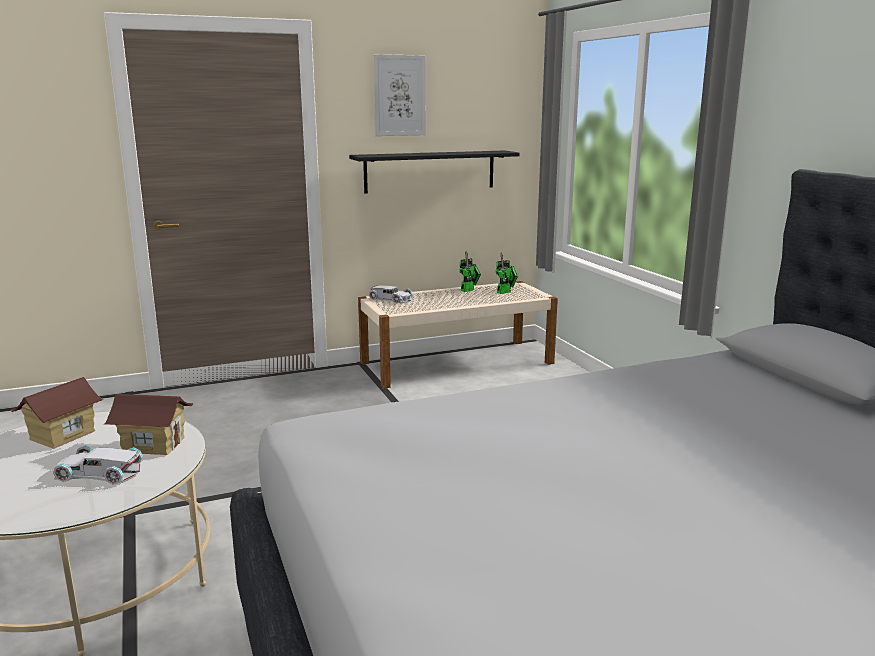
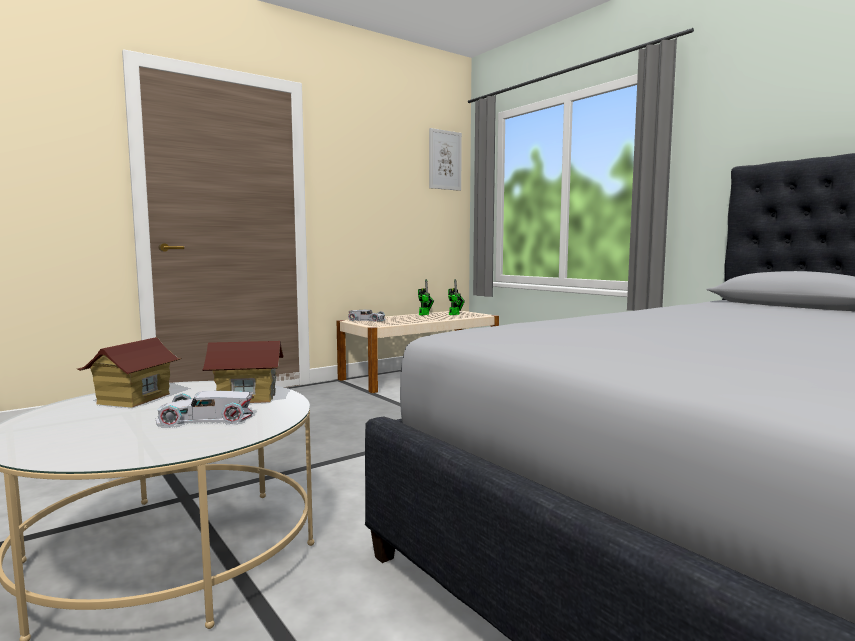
camera: 15 degrees left, 10 degrees down
(399, 95) = (369, 153): picture -> picture (445, 160)
(430, 171) = (391, 216): black shelf -> none

